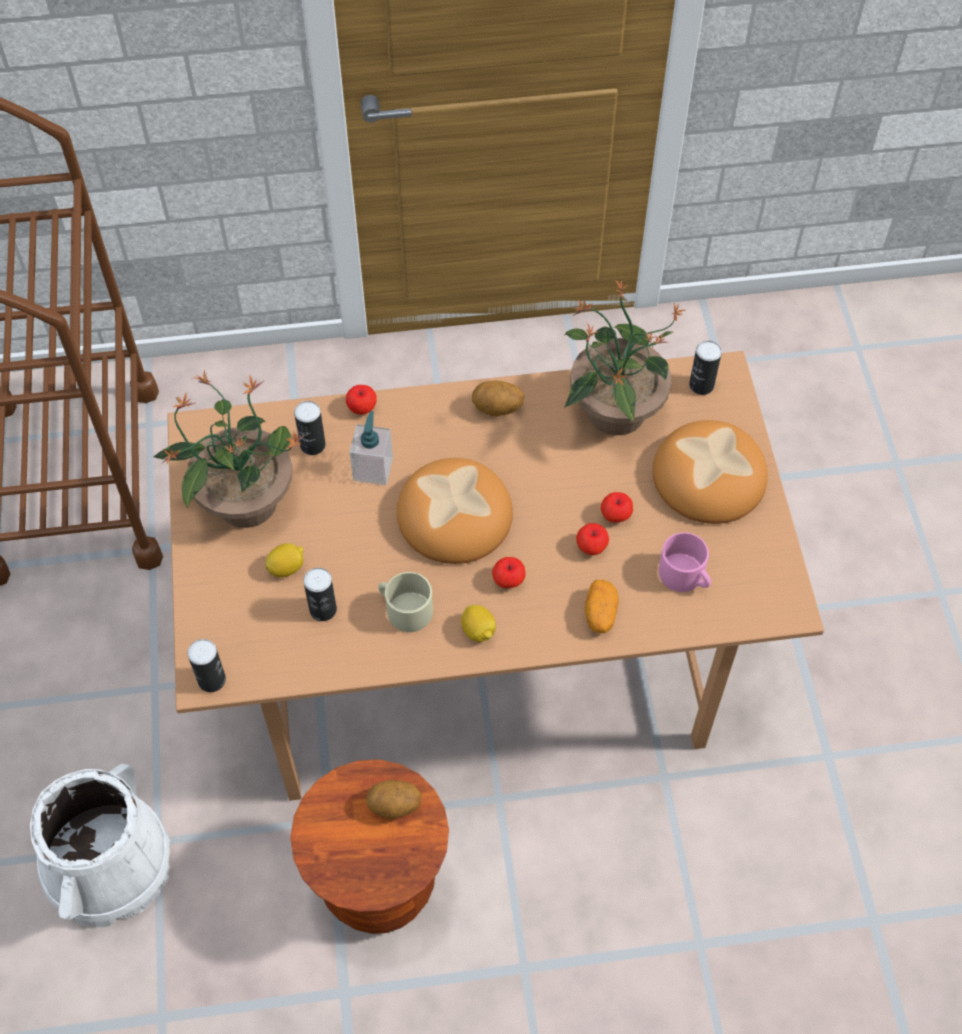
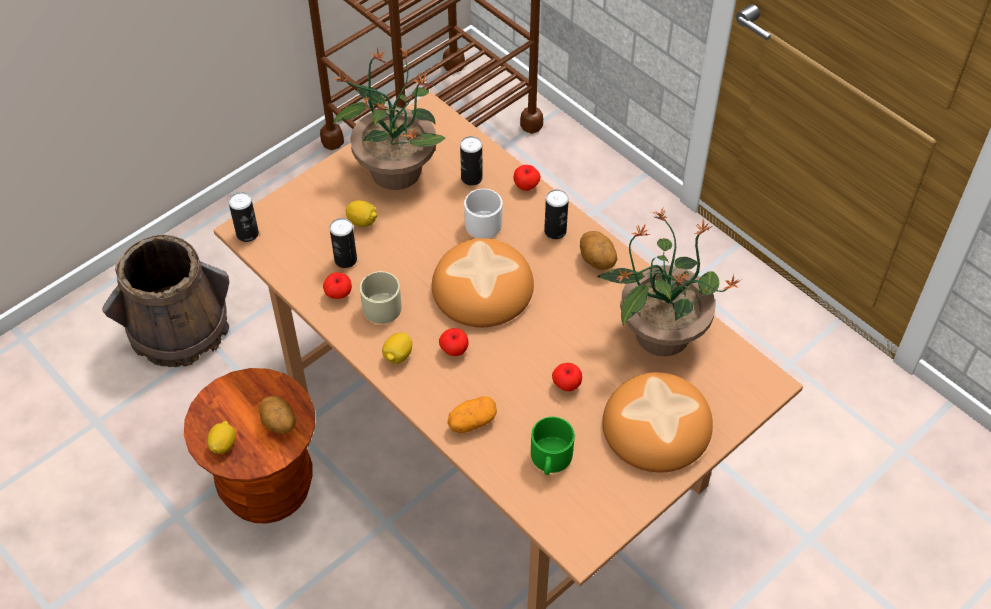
camera: 55 degrees right, 5 degrees down
(108, 865) = (178, 328): white bucket -> brown bucket
(373, 469) = (481, 221): soap dispenser -> white mug
(379, 872) = (223, 444): none -> lemon
(591, 547) = (525, 385): apple -> apple (338, 294)
(685, 576) = (550, 459): pink mug -> green mug
(701, 385) = (740, 375): can -> can (555, 231)

